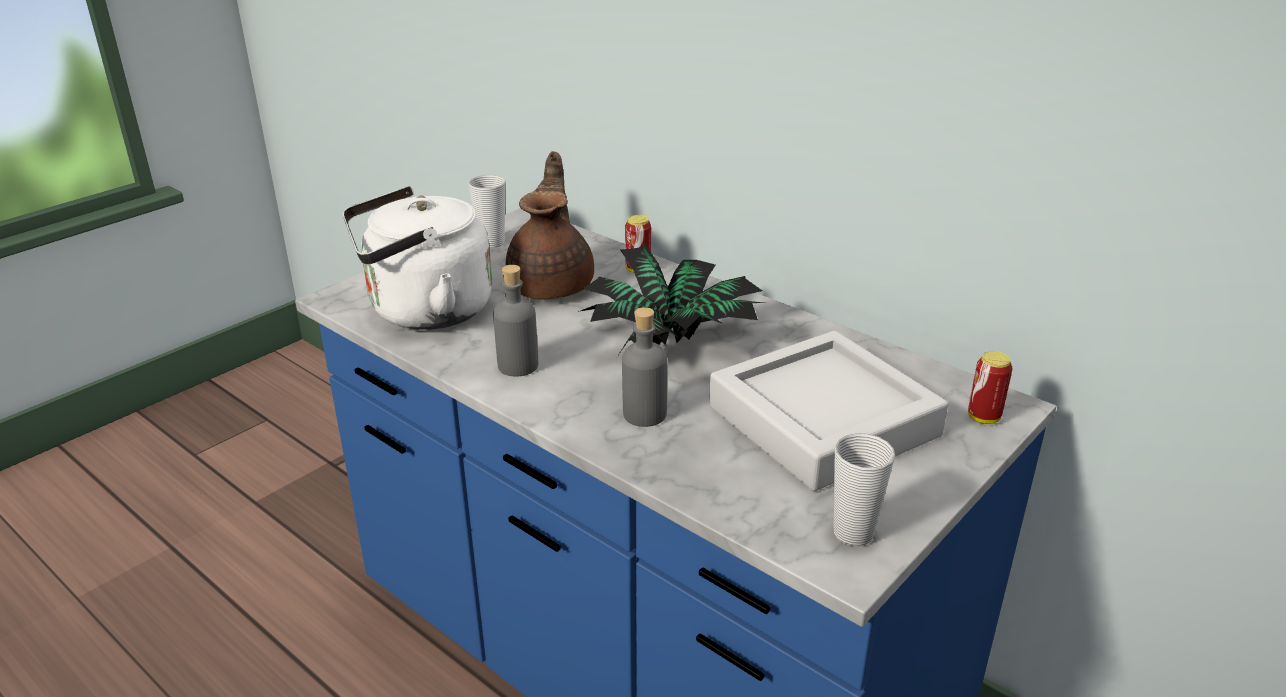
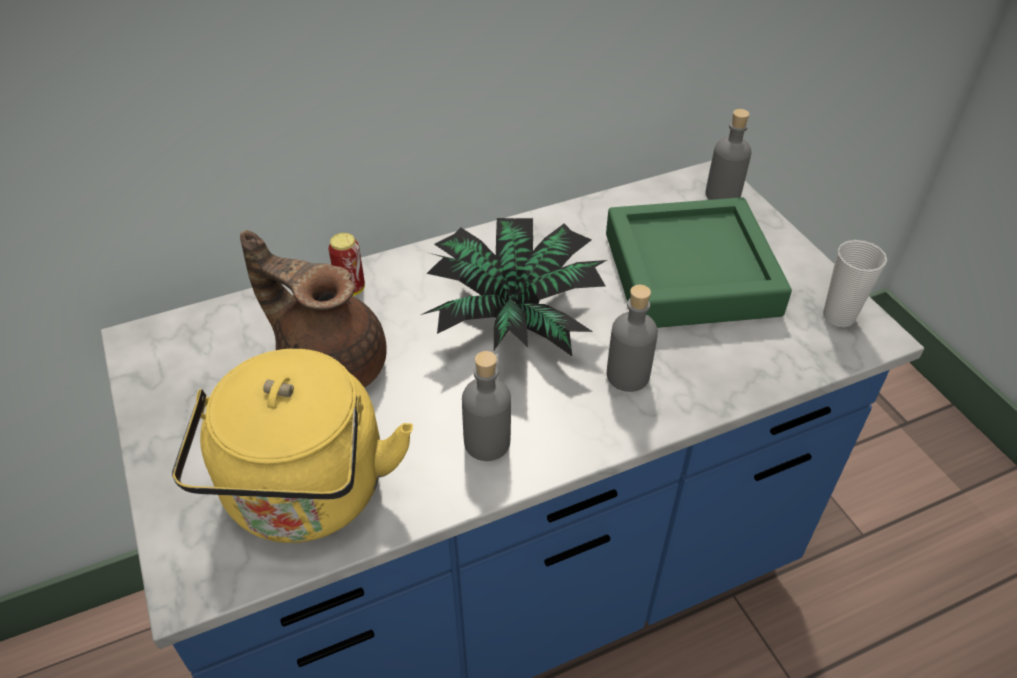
camera: 65 degrees left, 15 degrees up
(424, 312) = (306, 497): white kettle -> yellow kettle
(491, 243) = (177, 386): cup -> none
(823, 421) = (690, 274): grey tray -> green tray
(983, 418) = (723, 195): can -> grey bottle

